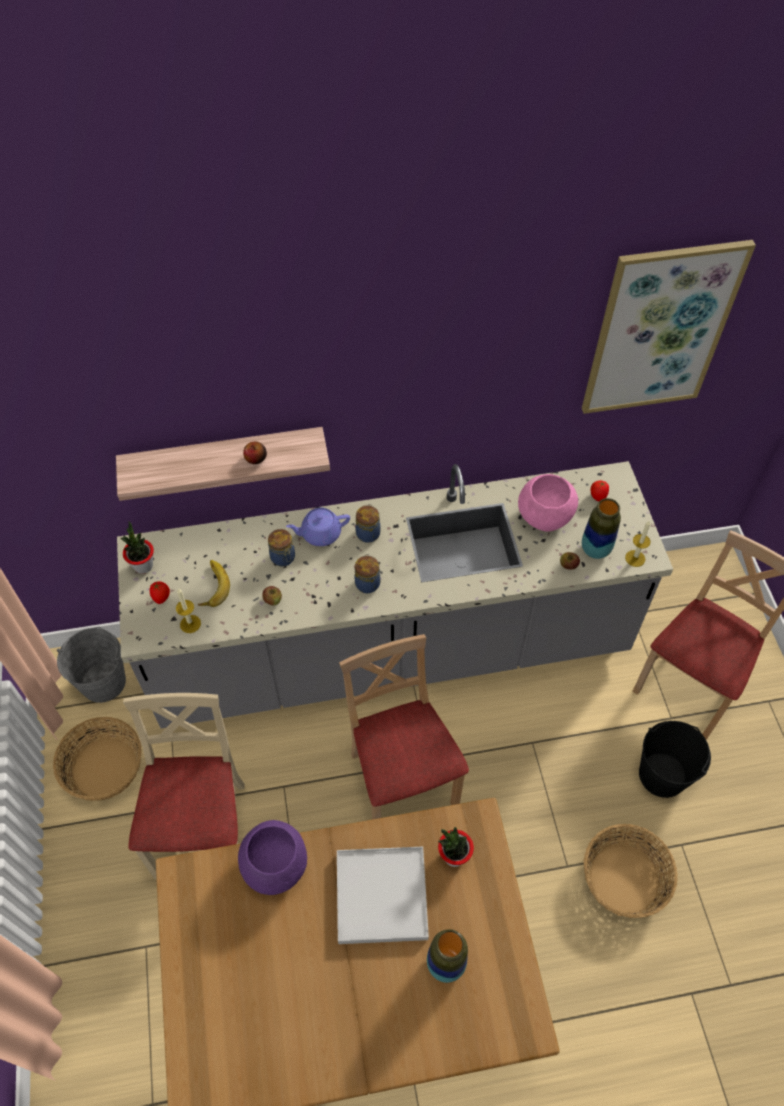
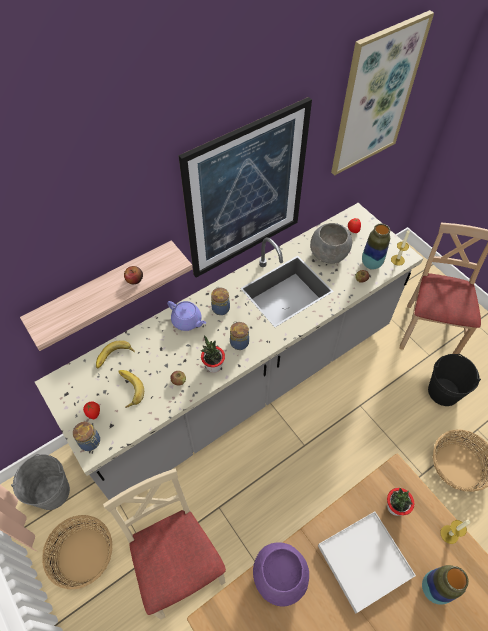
camera: 25 degrees left, 0 degrees up
(143, 565) = (67, 395): potted plant -> potted plant (213, 366)
(190, 624) = (126, 424): candle -> candle (449, 534)
(215, 544) = (115, 357): none -> banana
(283, 558) = (170, 348): jar -> jar (91, 442)
(320, 534) = (187, 321): purple teapot -> purple teapot turned 105 degrees counterclockwise
(401, 782) = (294, 468): beige chair -> none
(438, 399) = (246, 193): none -> picture
(544, 517) = (328, 255): pink bowl -> grey bowl

